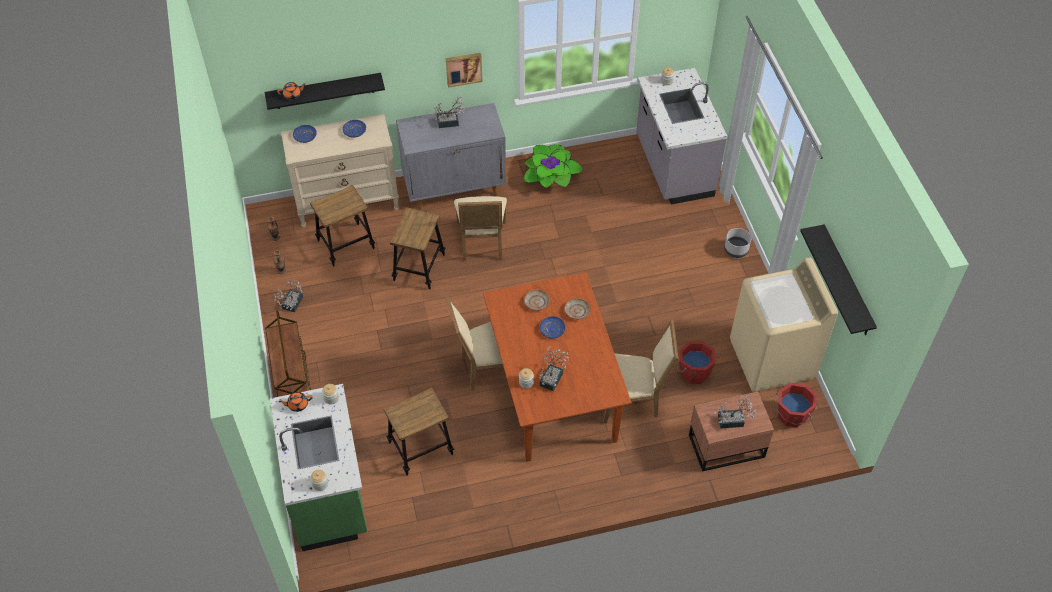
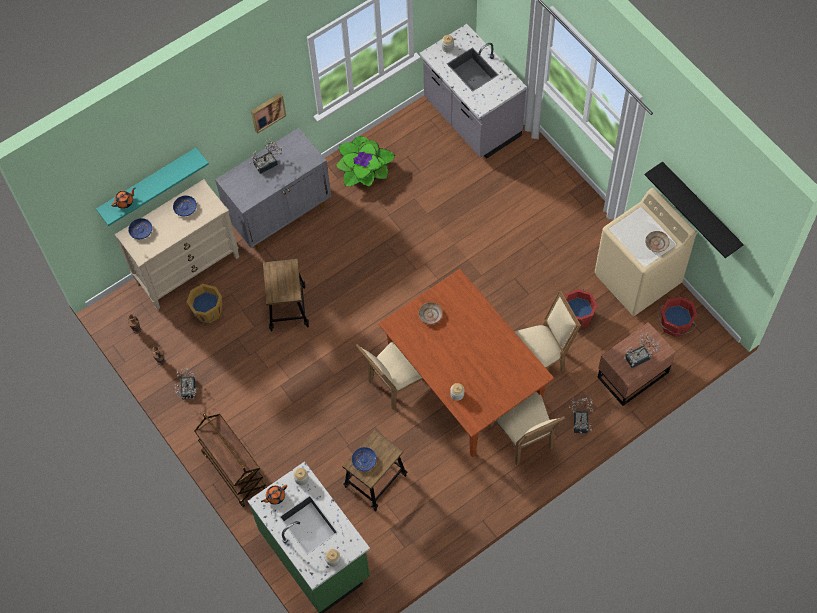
camera: 20 degrees left, 10 degrees up
(324, 91) = (148, 184): black shelf -> turquoise shelf
(346, 245) = (207, 312): stool -> orange bucket
(482, 244) = (333, 263): beige chair -> beige chair (524, 438)
(552, 329) = (456, 336): blue plate -> blue plate (364, 460)
(553, 377) = (478, 380): potted plant -> potted plant (581, 420)
(577, 311) = (469, 310): beige plate -> beige plate (656, 243)
(735, 249) = (563, 183): grey planter -> none

